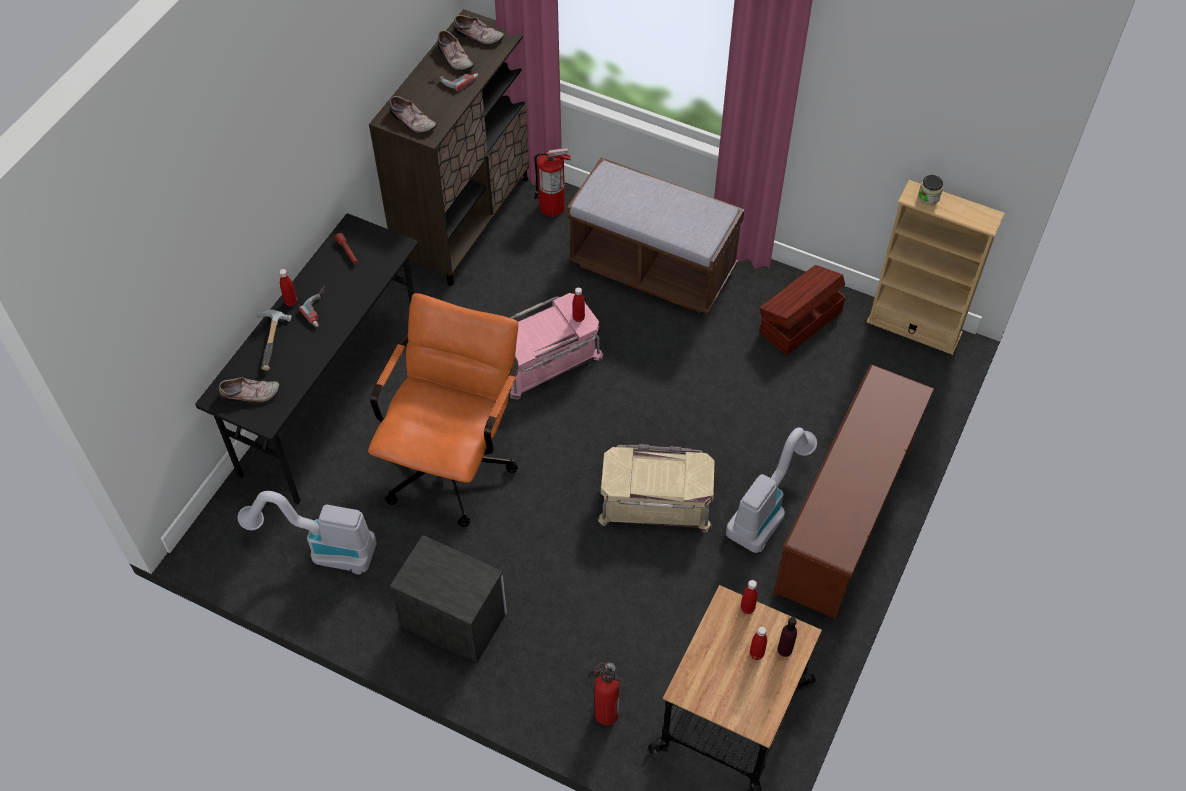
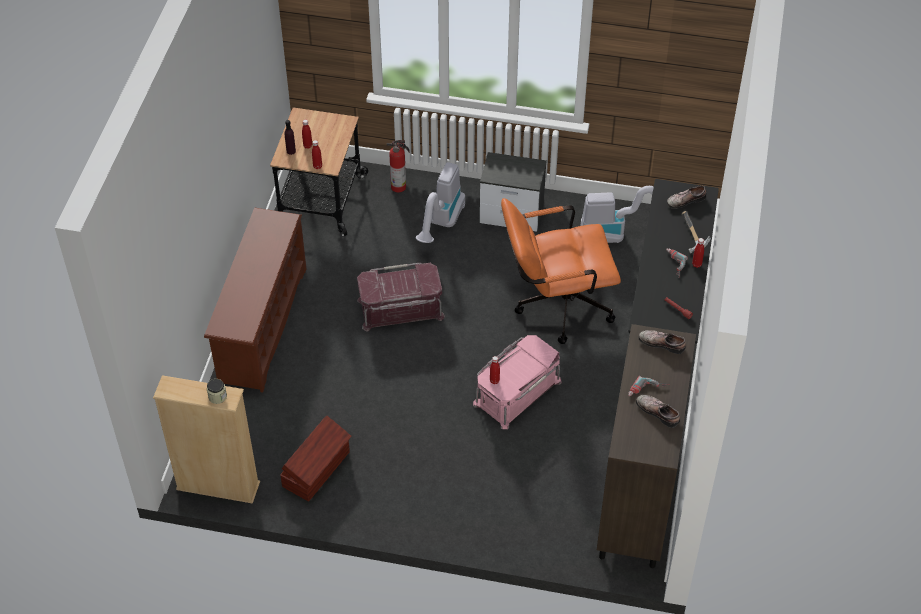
camera: 165 degrees right, 5 degrees down
(454, 459) = (555, 306): orange office chair -> orange office chair turned 75 degrees clockwise
(478, 37) = (648, 439): shoe -> none
(552, 207) = (564, 532): fire extinguisher -> none
(652, 268) = (455, 491): brown bench -> none
(656, 500) = (400, 309): beige storage box -> red storage box
(766, 509) = (320, 320): vacuum cleaner -> vacuum cleaner (441, 224)

